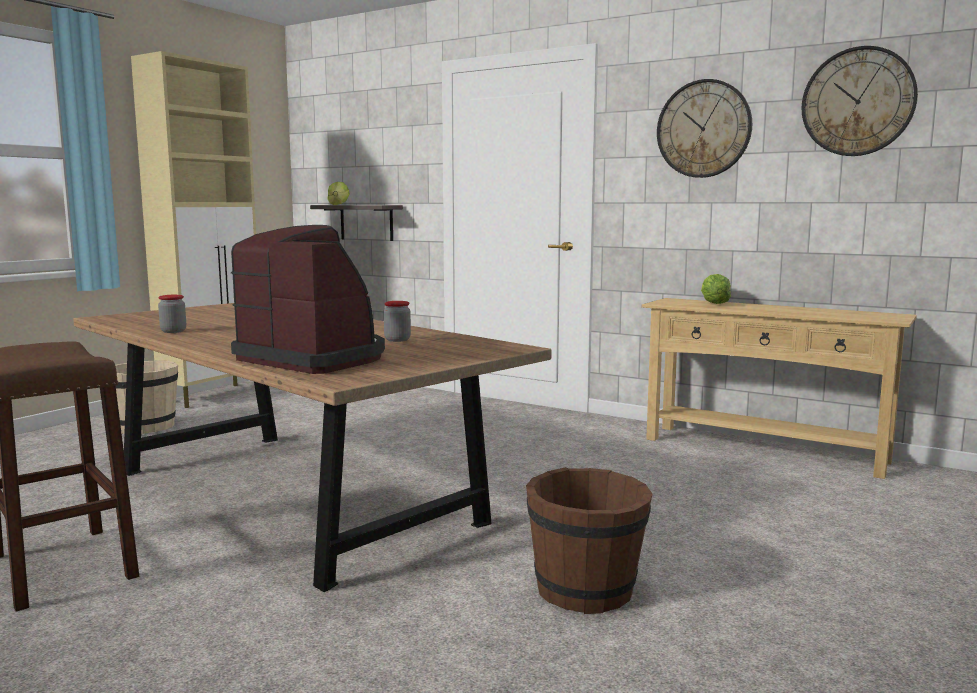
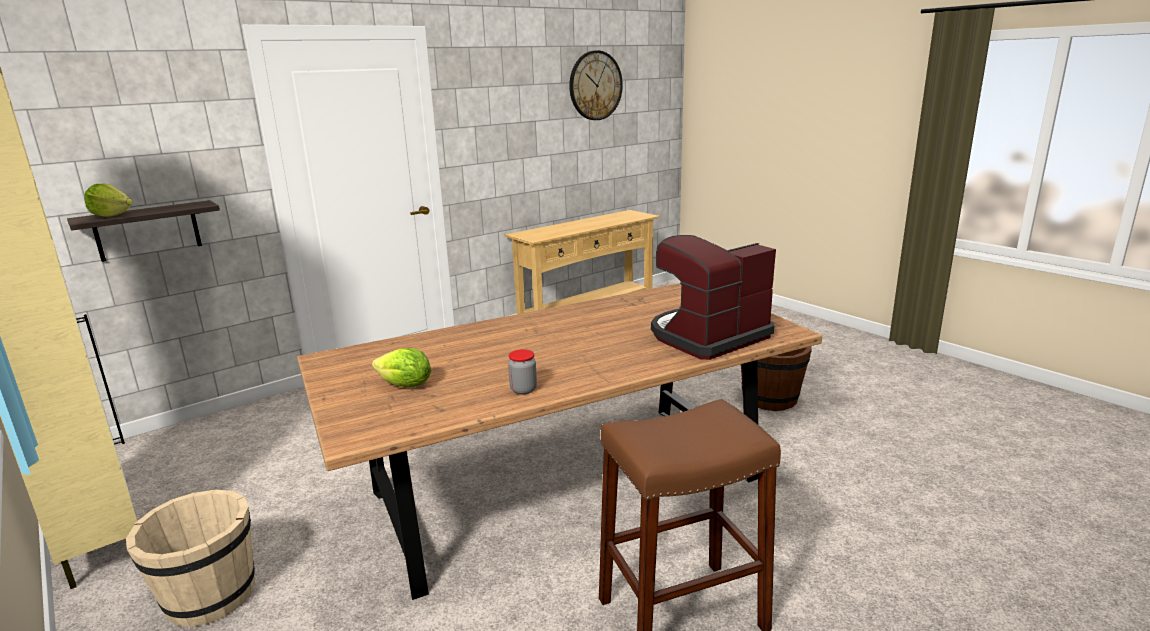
camera: 70 degrees left, 10 degrees up
(397, 340) = (639, 311): jar -> none
(703, 129) = (514, 103): wall clock -> none
(714, 303) = (550, 230): lettuce -> lettuce (405, 386)

